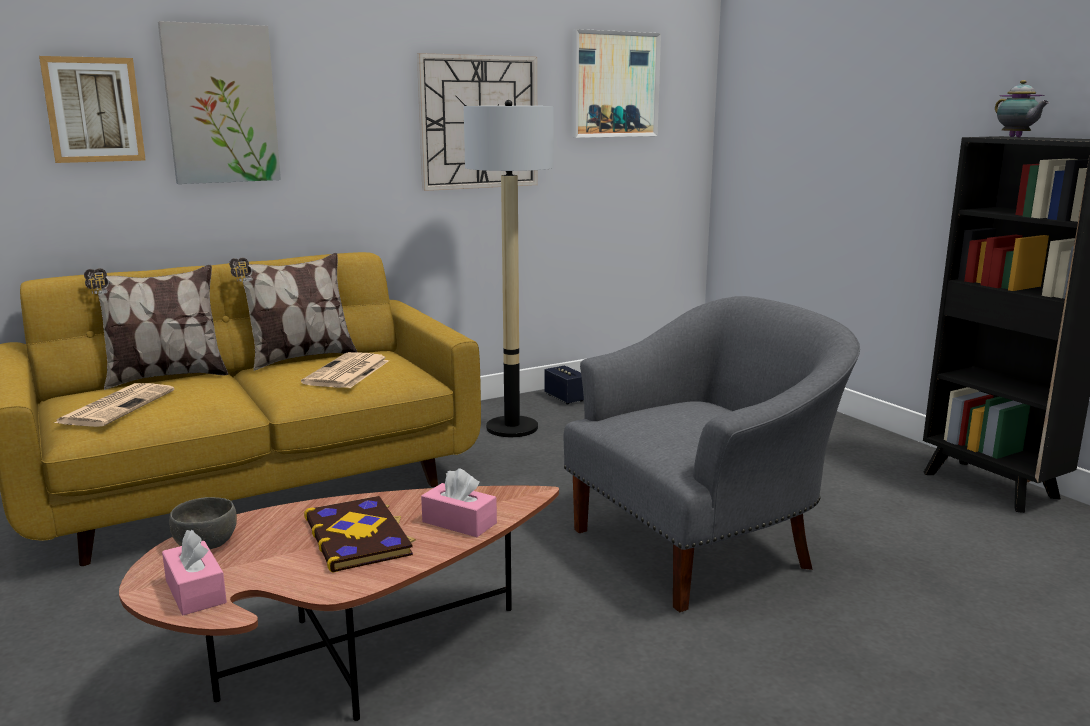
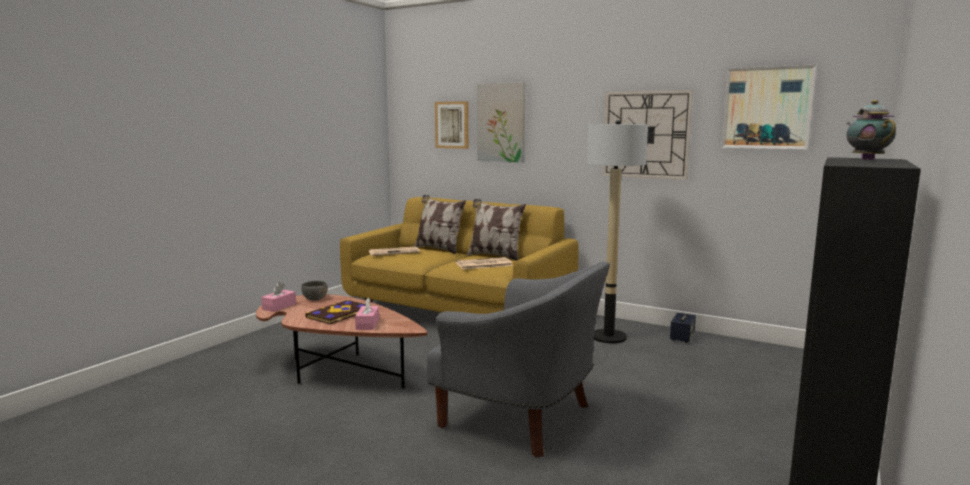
camera: 60 degrees right, 5 degrees down
(1016, 137) = (866, 159): teapot -> teapot turned 135 degrees clockwise

